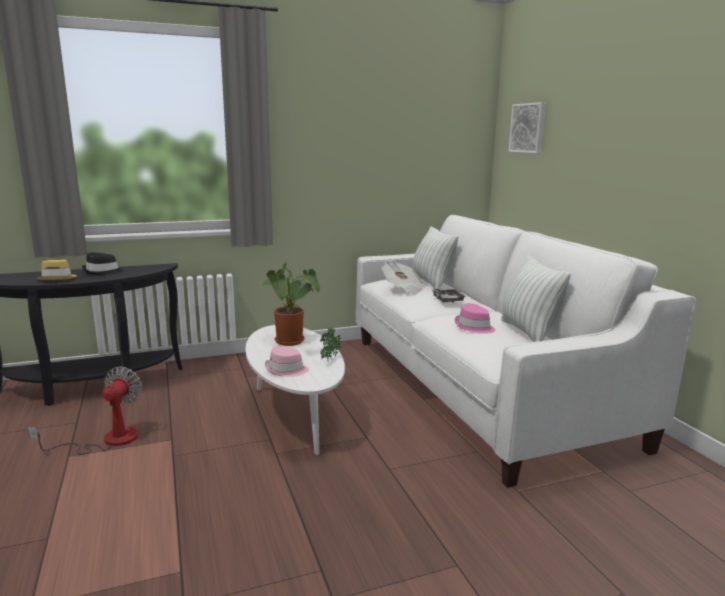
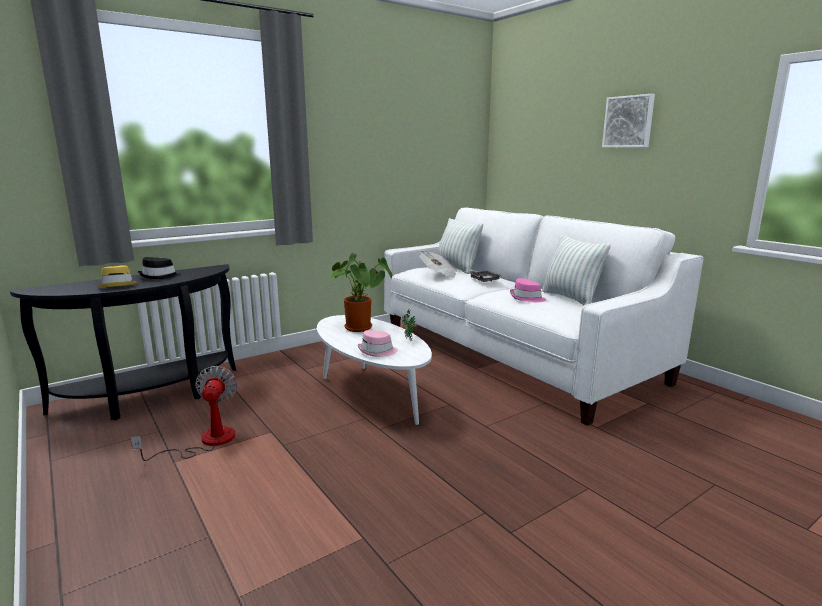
camera: 15 degrees left, 0 degrees up
(528, 128) = (525, 129): picture -> picture (629, 122)

